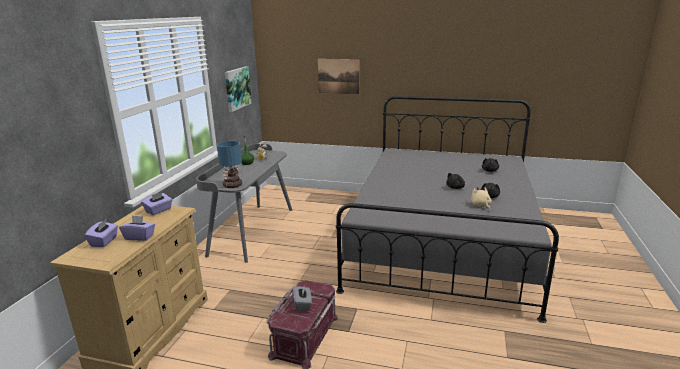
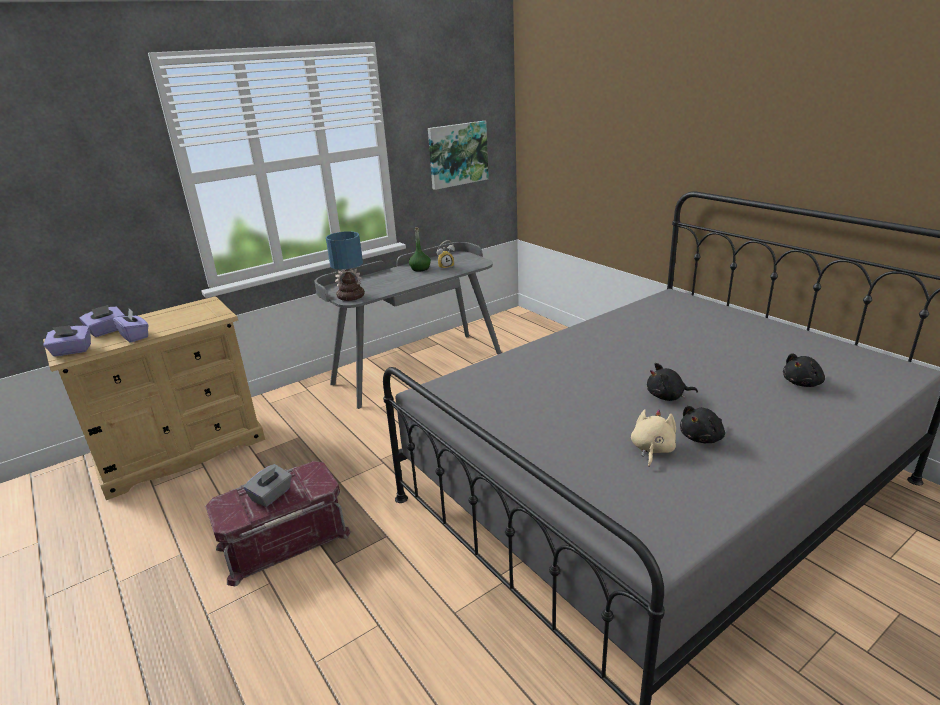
camera: 40 degrees right, 5 degrees up
(158, 210) = (205, 309): purple tissue box -> purple tissue box (72, 351)
(338, 76) = (616, 146): picture -> none

